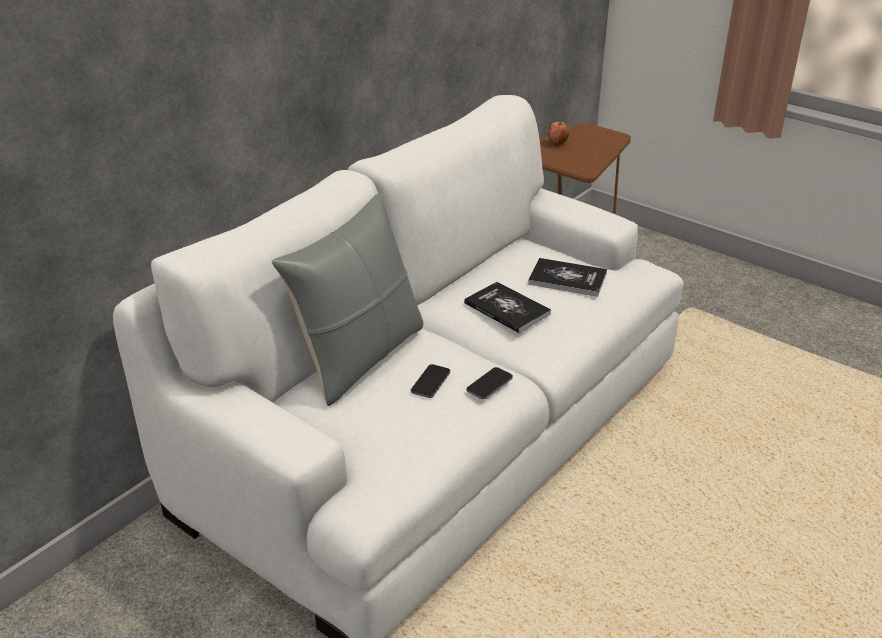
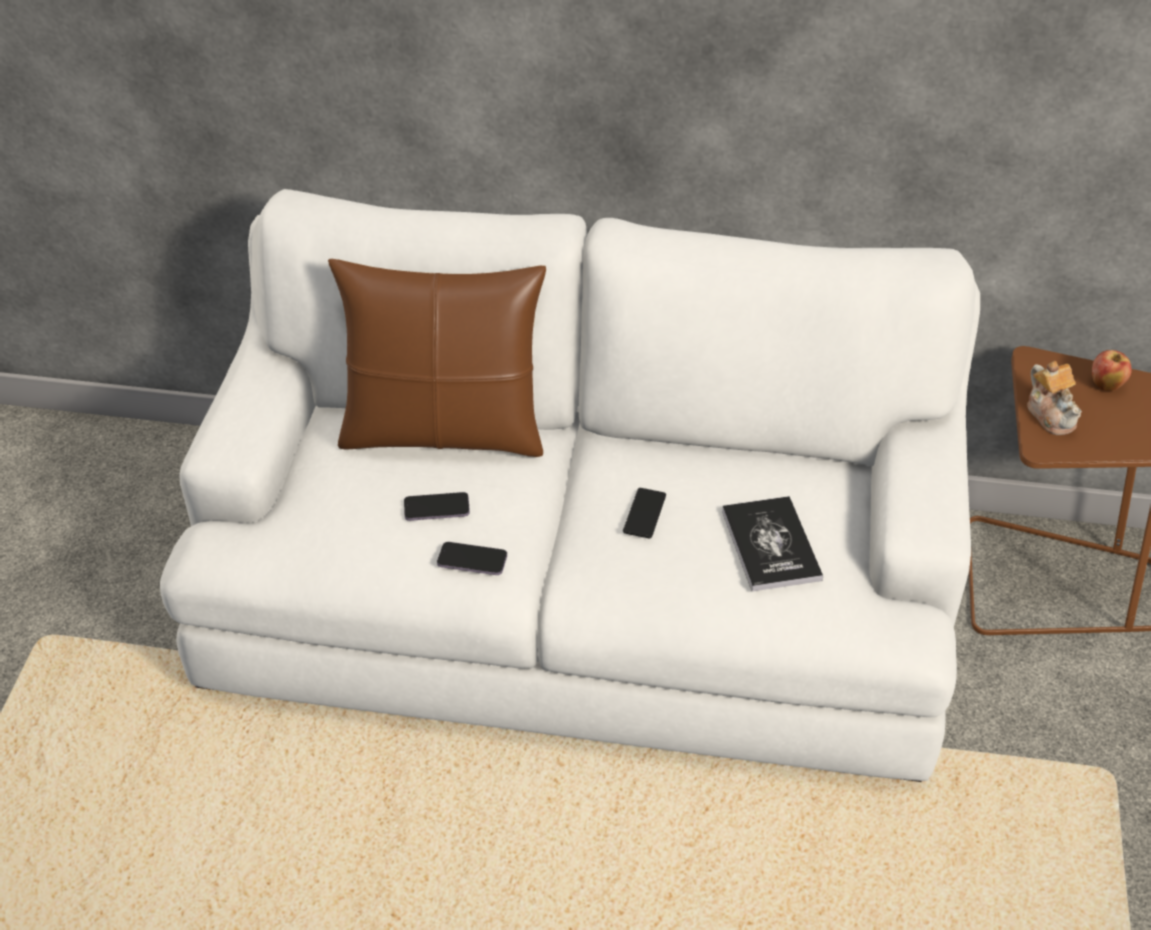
camera: 60 degrees right, 10 degrees up
(359, 357) = (444, 432): grey pillow -> brown pillow
(507, 309) = (644, 514): book -> phone
(565, 161) = (1051, 414): none -> teapot

